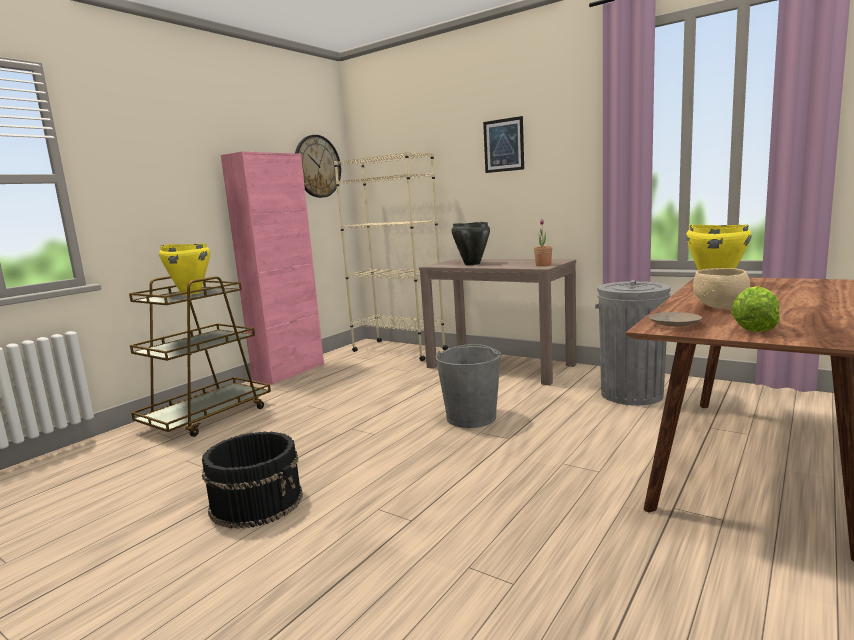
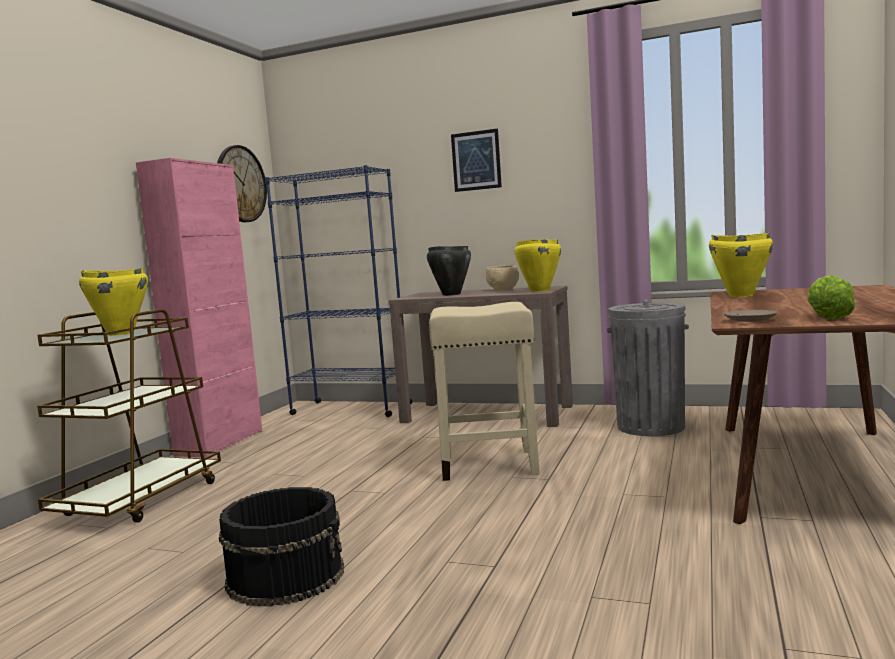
camera: 15 degrees left, 5 degrees down
(398, 350) = (350, 409): beige bookcase -> blue bookcase
(471, 417) = (490, 464): grey bucket -> beige stool
(543, 265) = (539, 291): potted plant -> yellow cooking pot
(721, 307) = (773, 308): beige bowl -> beige bowl (503, 290)

